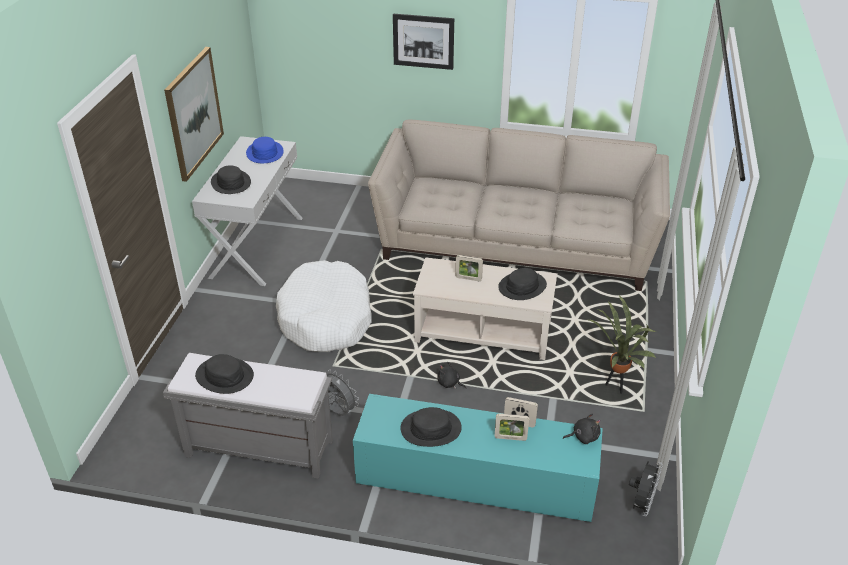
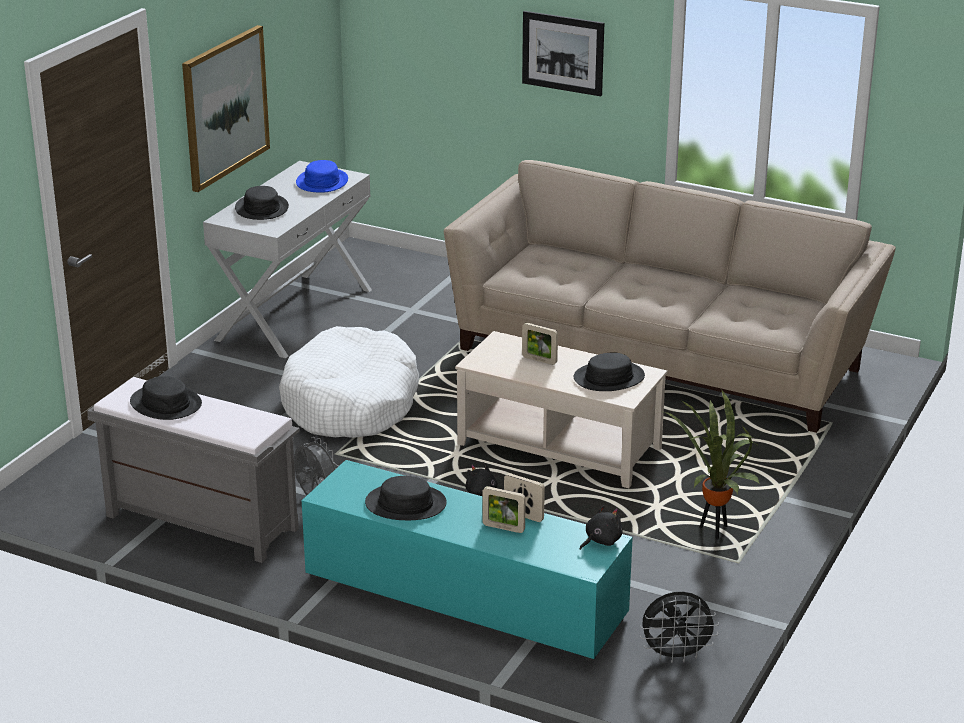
camera: 15 degrees right, 10 degrees down
(583, 436) = (601, 541): black plush toy -> black plush toy turned 45 degrees counterclockwise
(641, 504) = (676, 655): black fan -> black fan turned 45 degrees clockwise

